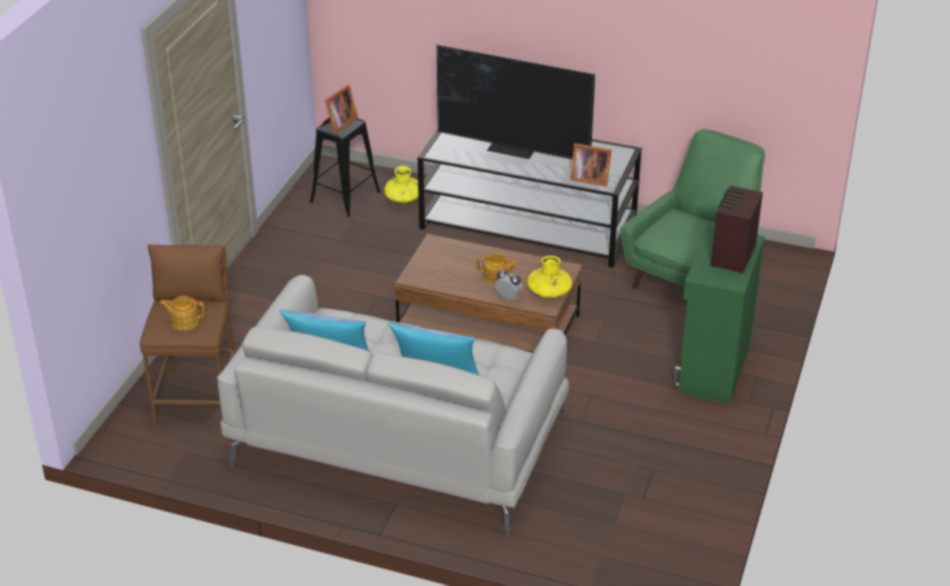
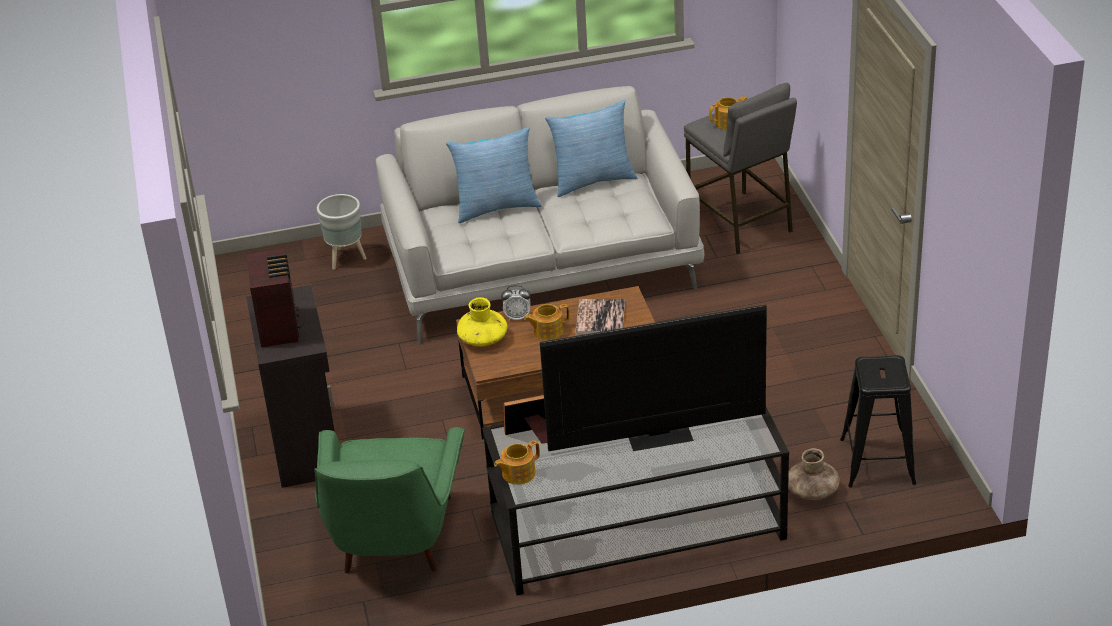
camera: 150 degrees right, 0 degrees up
(199, 398) = (740, 223): brown stool -> grey stool
(339, 124) = (886, 372): picture frame -> none
(403, 198) = (812, 491): yellow vase -> brown vase
(449, 270) = (600, 318): none -> book
(563, 536) = (346, 258): none -> grey planter
(619, 162) = (517, 473): none -> teapot
(712, 368) = (306, 445): green cabinet -> black cabinet

